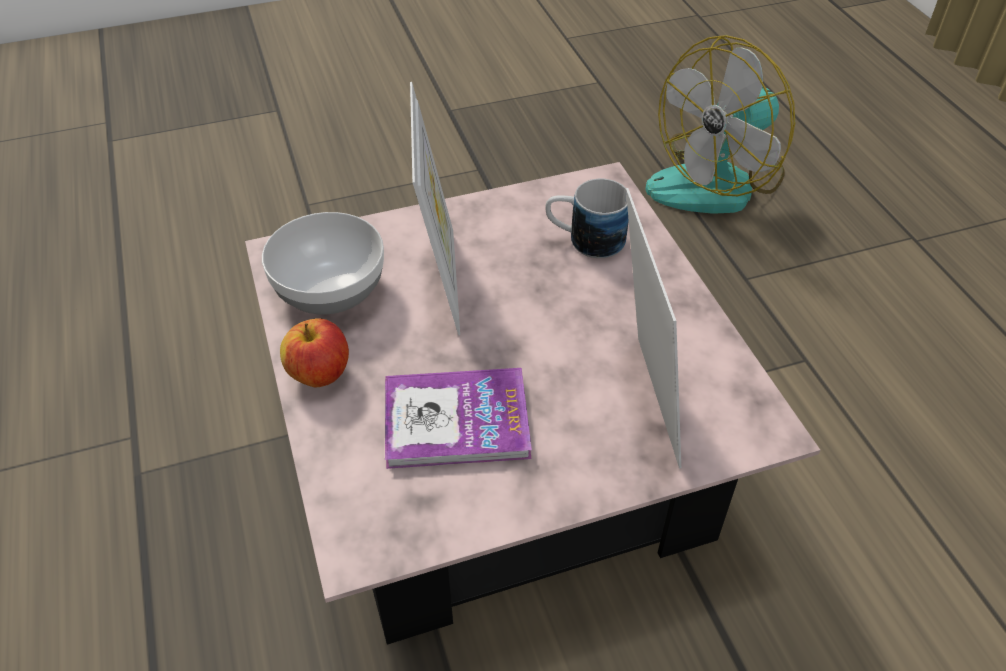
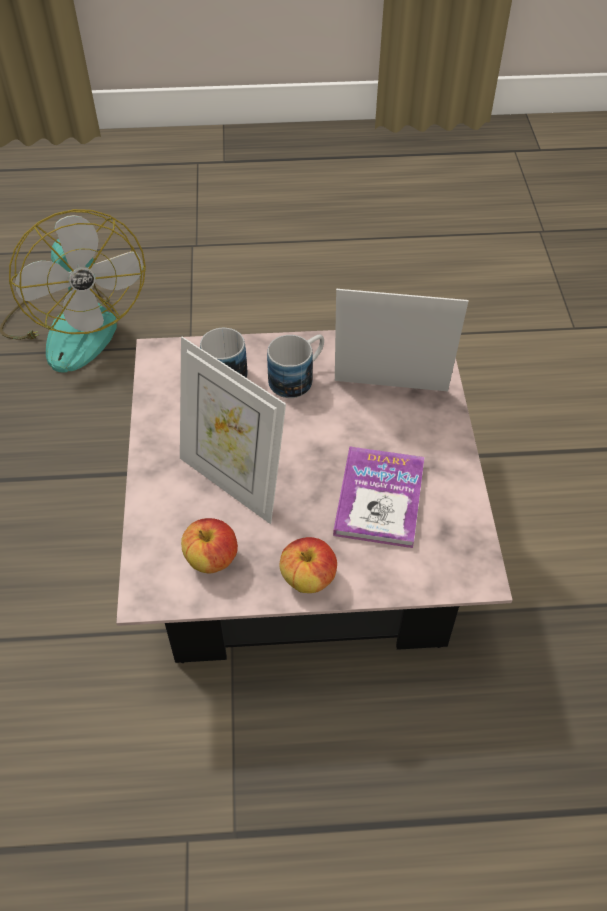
camera: 75 degrees left, 5 degrees up
(330, 289) = (211, 559): bowl -> apple
(440, 282) = (233, 482): picture frame -> picture frame turned 150 degrees counterclockwise
(626, 304) = (298, 377): none -> mug

